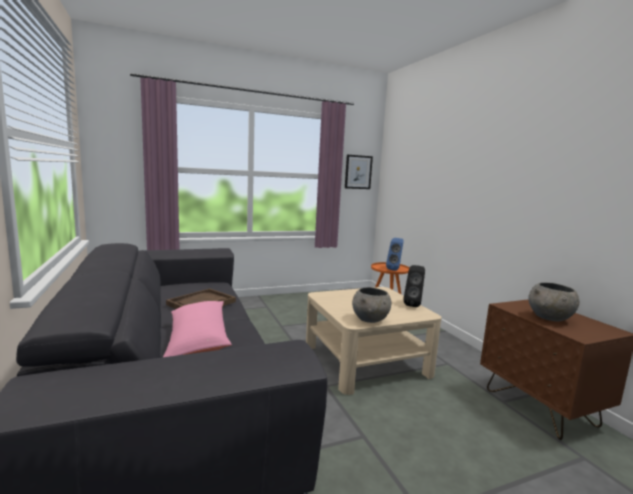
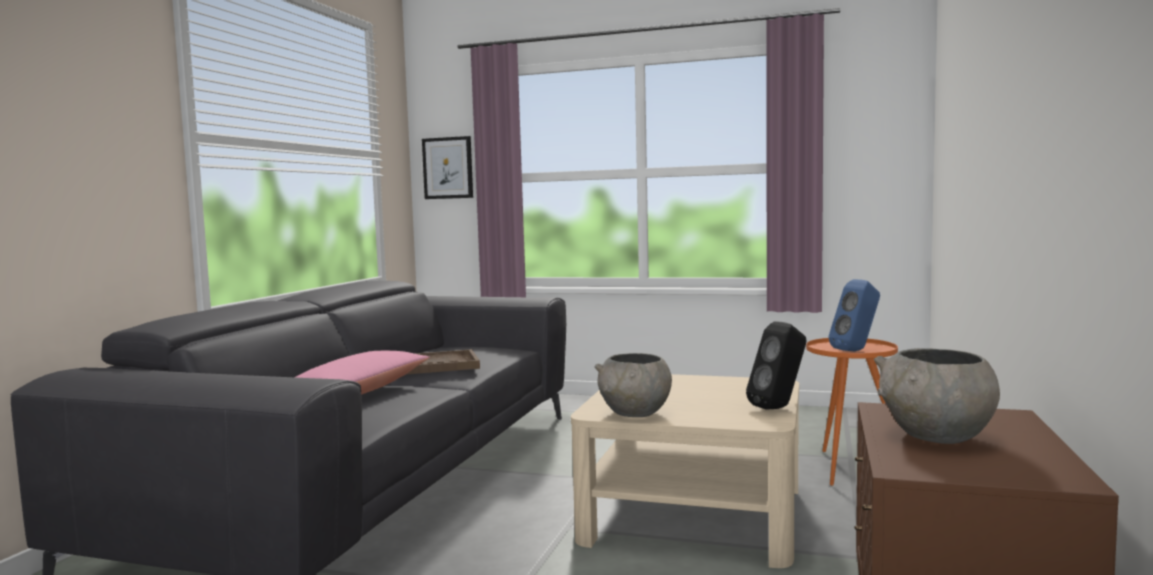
camera: 40 degrees right, 5 degrees down
(358, 172) = (872, 150): picture -> picture (448, 168)

